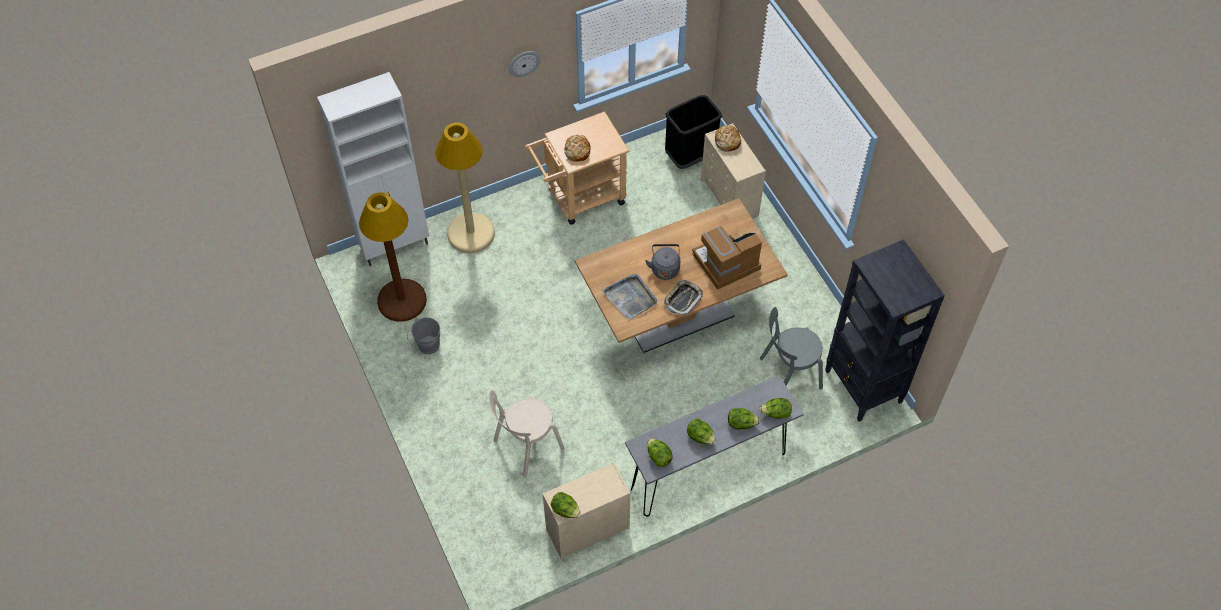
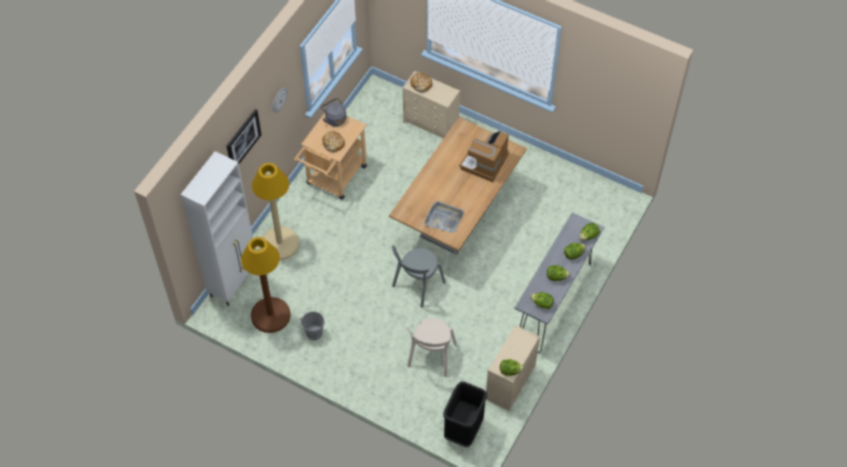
camera: 35 degrees left, 0 degrees up
(447, 82) = (243, 139): none -> picture
(664, 268) = (449, 187): grey kettle -> grey kettle (334, 119)
(683, 299) = (476, 200): tray -> none
(690, 157) = (384, 111): black trash can -> black trash can (463, 429)
(787, 374) = (554, 215): grey chair -> grey chair (417, 286)
(863, 387) = (604, 196): black bookcase -> none

